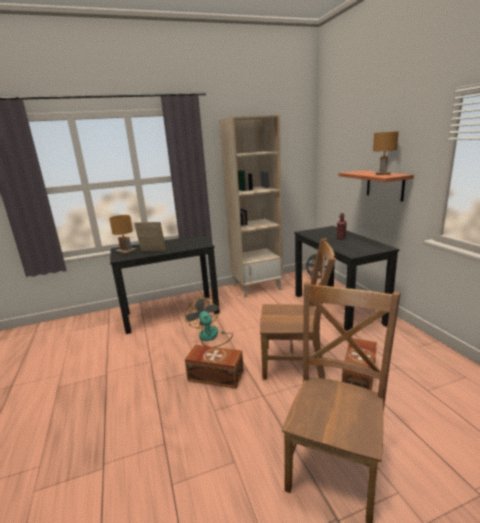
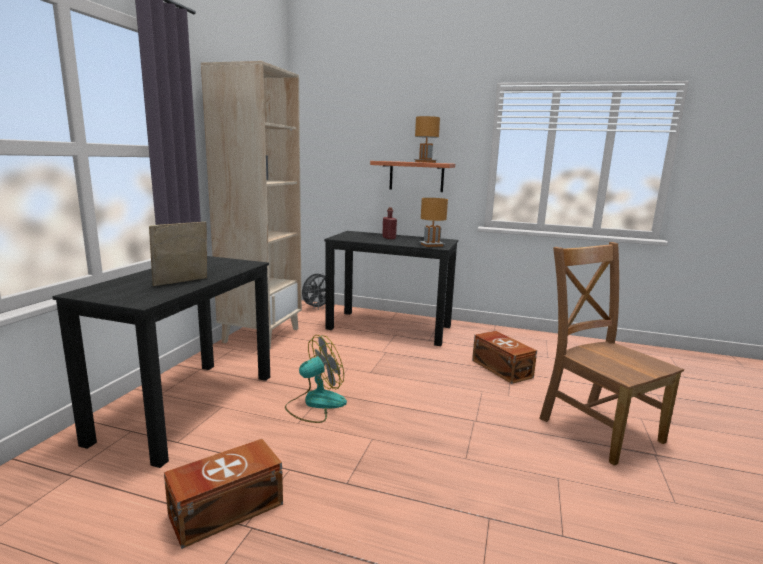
camera: 55 degrees left, 5 degrees down
(126, 251) = (119, 292): brown table lamp -> brown table lamp (432, 245)
(211, 337) = (315, 404): fan -> fan turned 135 degrees clockwise
(215, 375) = (401, 432): brown storage box -> brown storage box (224, 509)
(296, 363) = (445, 382): brown chair -> none

